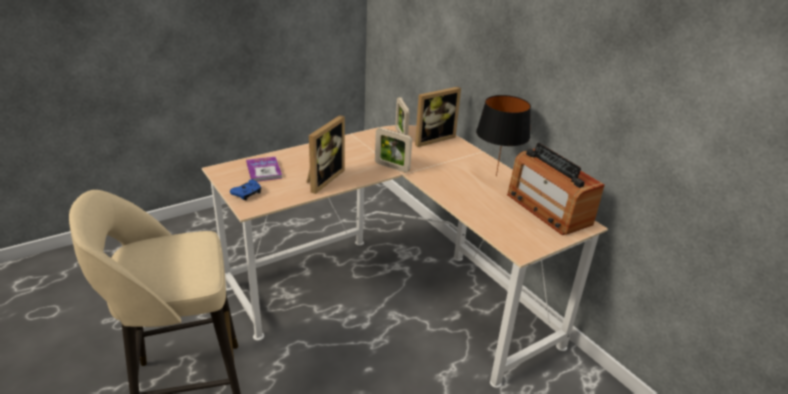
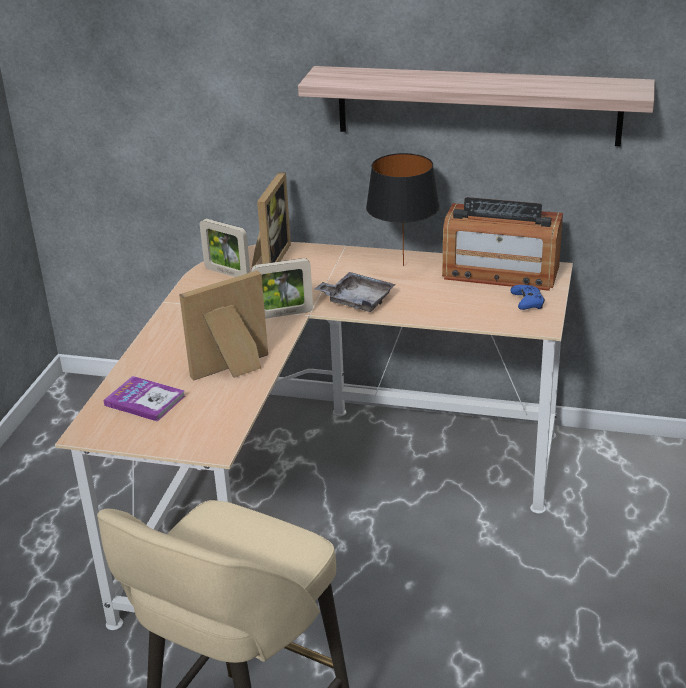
camera: 40 degrees left, 0 degrees up
(247, 194) = (180, 436): blue game controller -> blue game controller (527, 303)
(322, 179) = (234, 370): picture frame -> picture frame turned 105 degrees counterclockwise
(439, 180) = (357, 300): none -> grey tray
(577, 80) = (477, 105): none -> shelf

